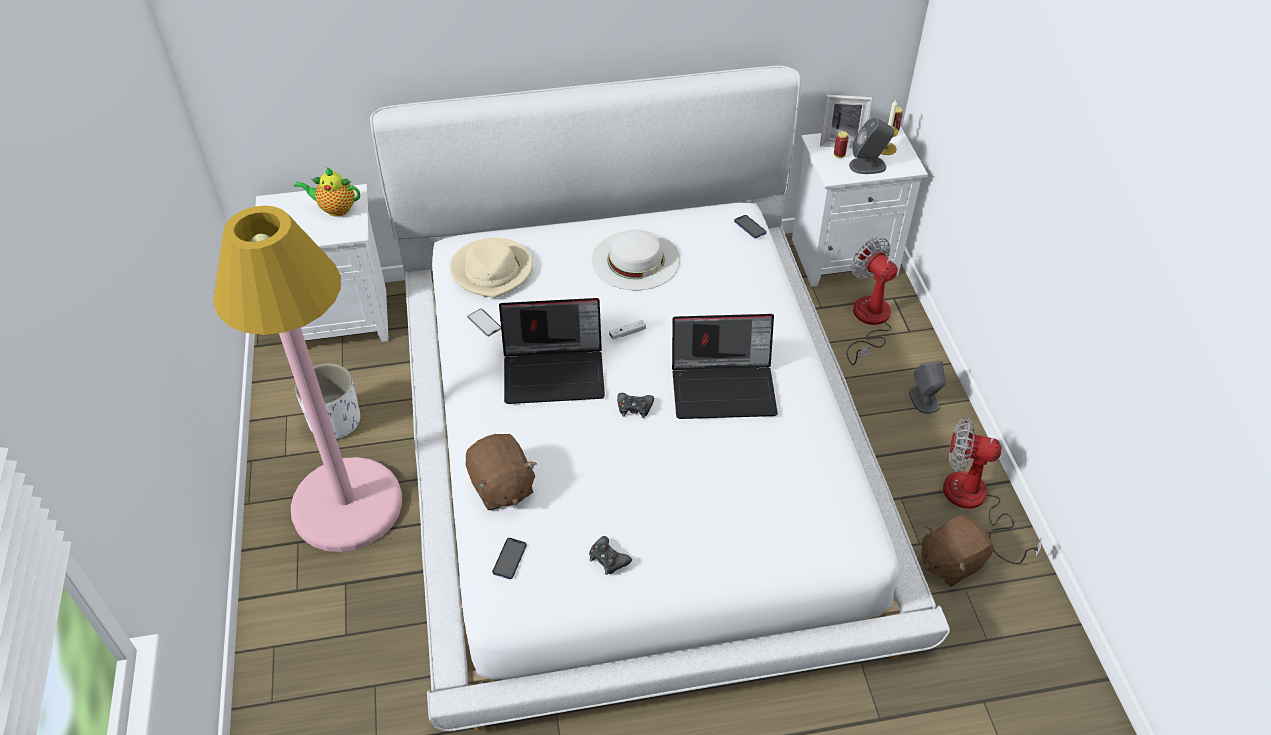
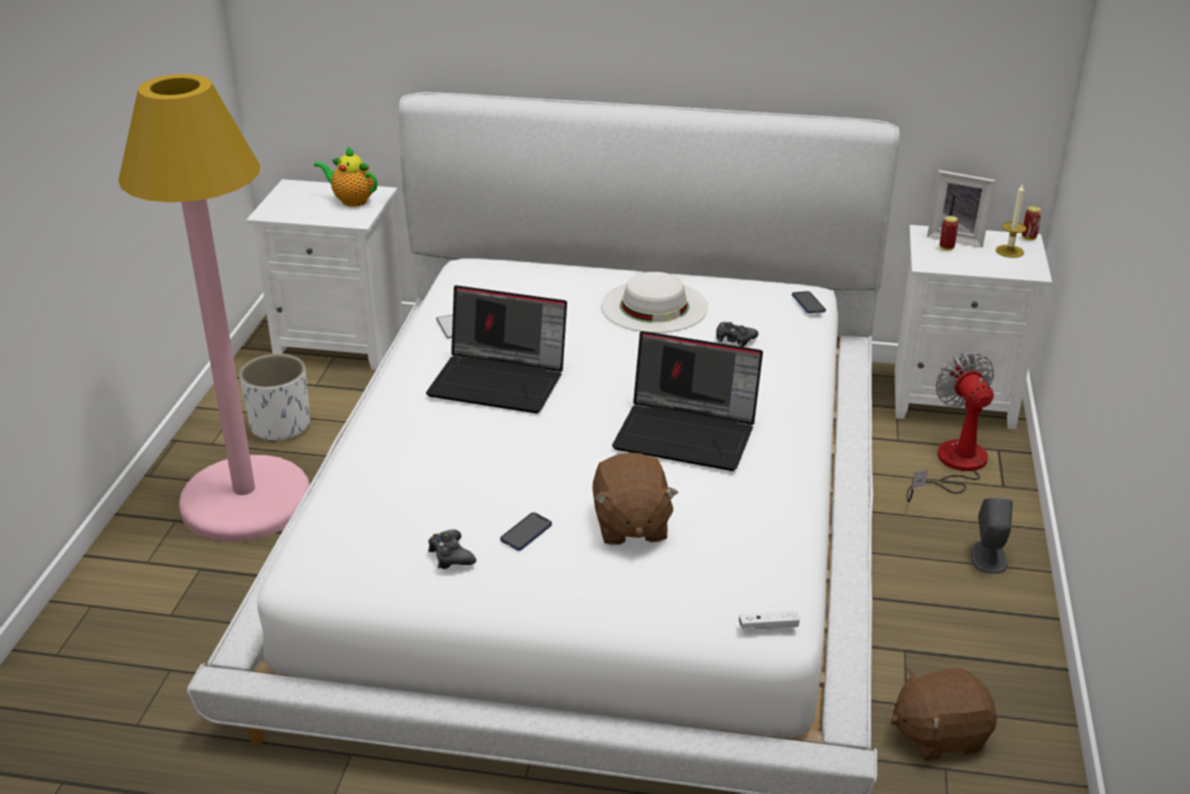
camera: 20 degrees right, 15 degrees down
(493, 270) = (489, 287): beige hat -> none
(501, 487) = (375, 466): brown plush toy -> brown plush toy (630, 525)
(509, 559) = (340, 529): phone -> phone (526, 533)
(627, 333) = (604, 365): white game controller -> white game controller (768, 626)
(634, 407) = (569, 429): black game controller -> black game controller (734, 339)
(868, 166) = (978, 262): grey speaker -> none
(974, 504) = (1004, 681): fan -> none

